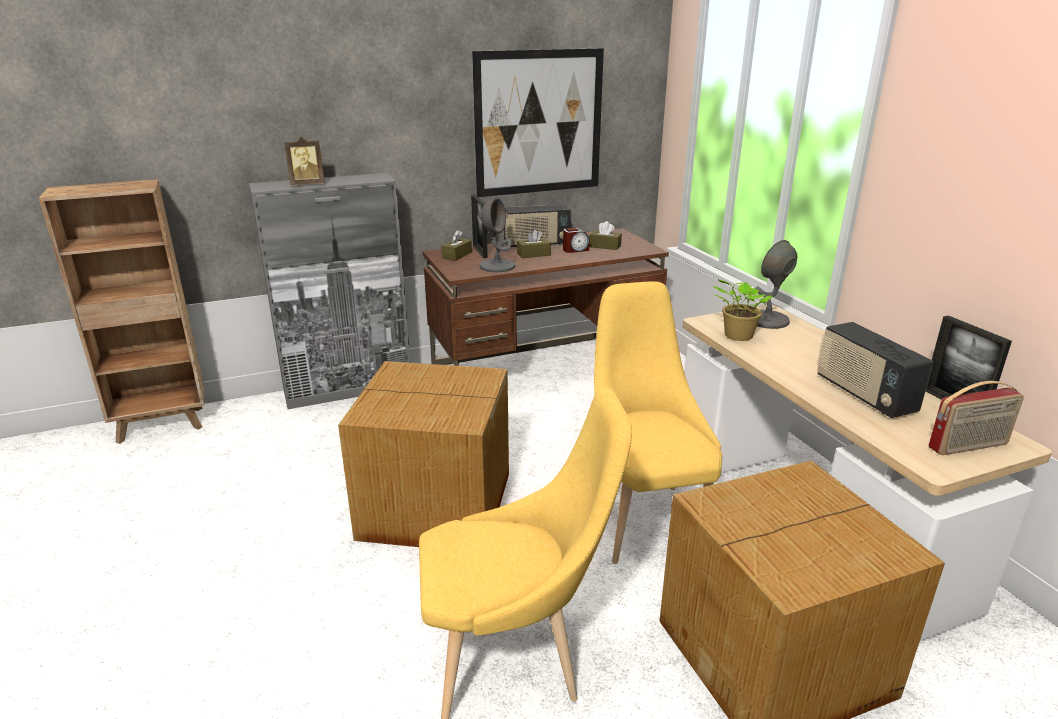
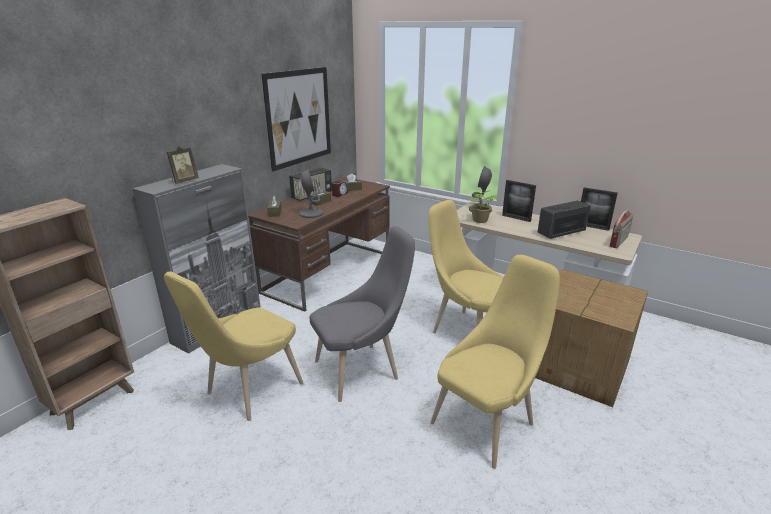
camera: 35 degrees left, 0 degrees up
(292, 476) = (249, 391): none -> yellow chair
(438, 506) = (362, 369): cardboard box -> grey chair
(480, 251) = (285, 207): picture frame -> picture frame (516, 218)
(863, 395) = (561, 232): radio -> radio turned 120 degrees clockwise

